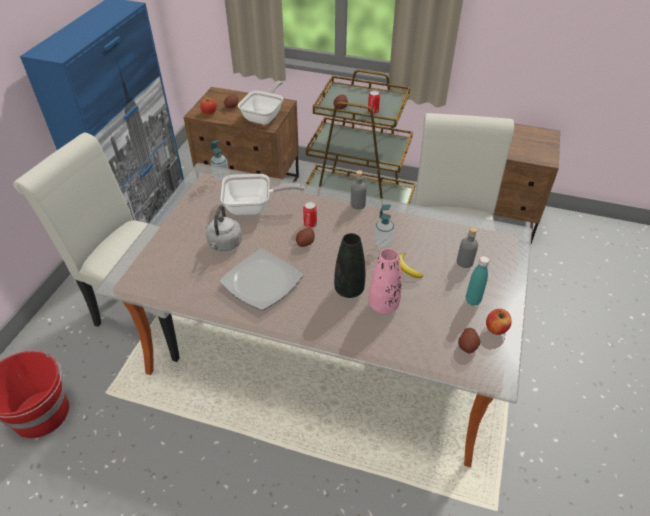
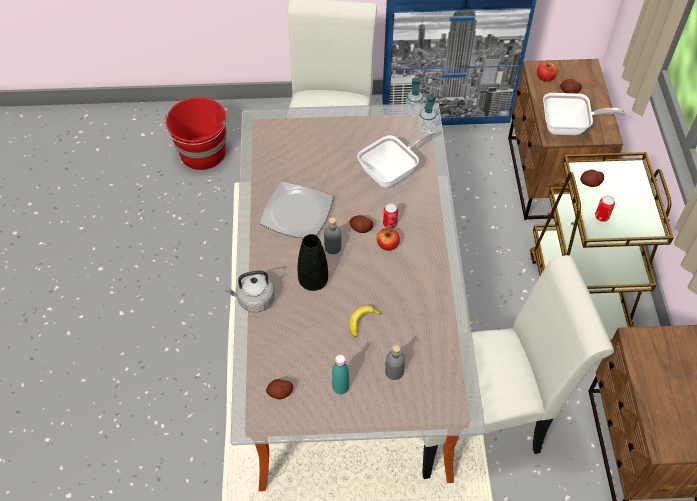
camera: 70 degrees right, 10 degrees up
(224, 244) = (331, 169): grey kettle -> grey kettle (254, 300)
(254, 207) = (392, 171): frying pan -> frying pan turned 105 degrees counterclockwise
(357, 204) = (440, 255): grey bottle -> grey bottle (333, 247)
(383, 242) = (391, 292): soap dispenser -> soap dispenser (413, 111)
(383, 305) = (304, 313): pink vase -> none
(496, 328) = (311, 414): apple -> apple (387, 245)

